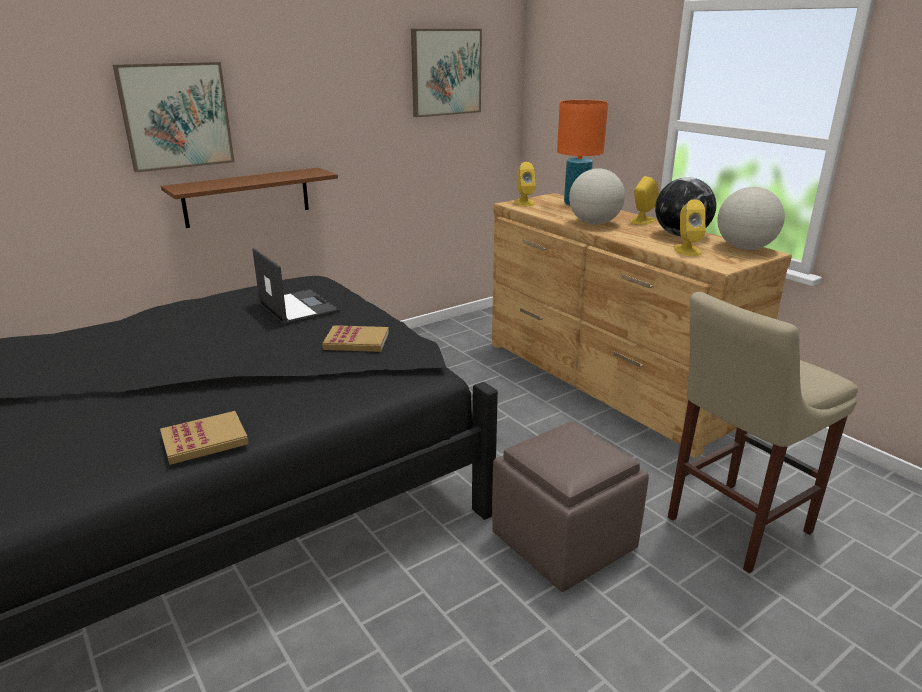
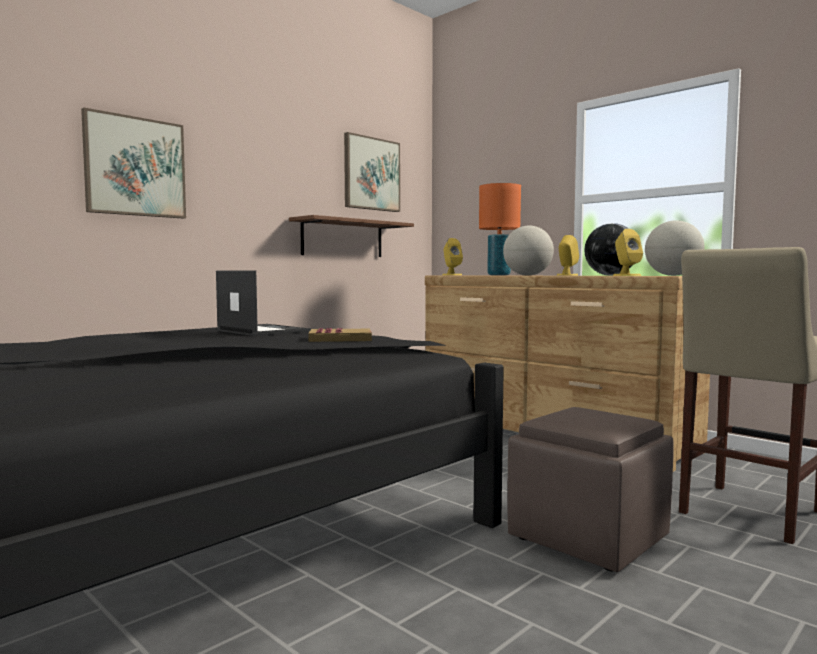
camera: 10 degrees left, 20 degrees down
(204, 440) = (210, 378): book -> none
(247, 197) = (193, 255): brown shelf -> brown shelf (342, 238)

